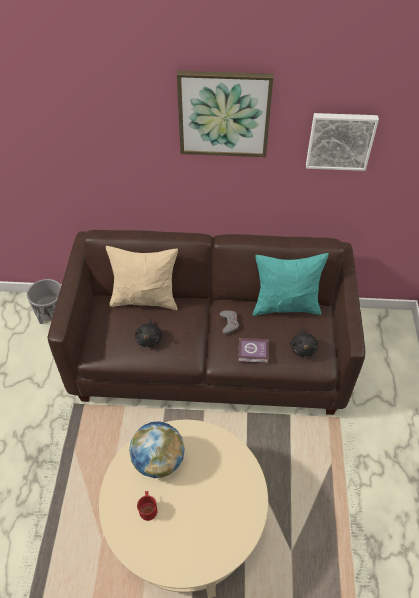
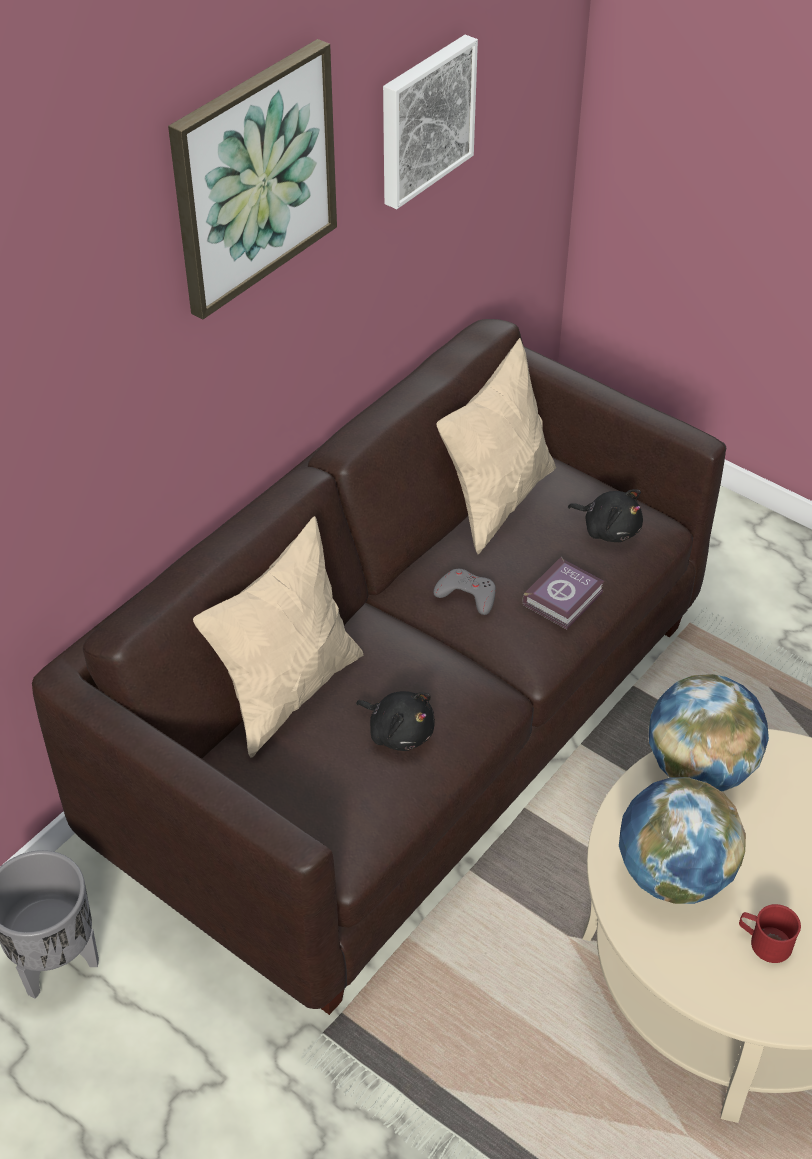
camera: 55 degrees left, 5 degrees down
(217, 444) = (700, 768): none -> globe
(286, 306) = (496, 500): turquoise pillow -> beige pillow

